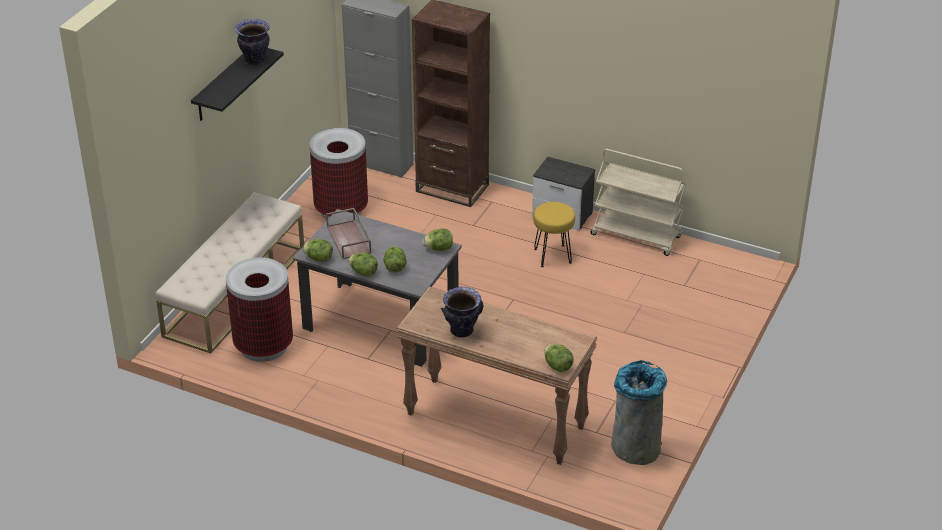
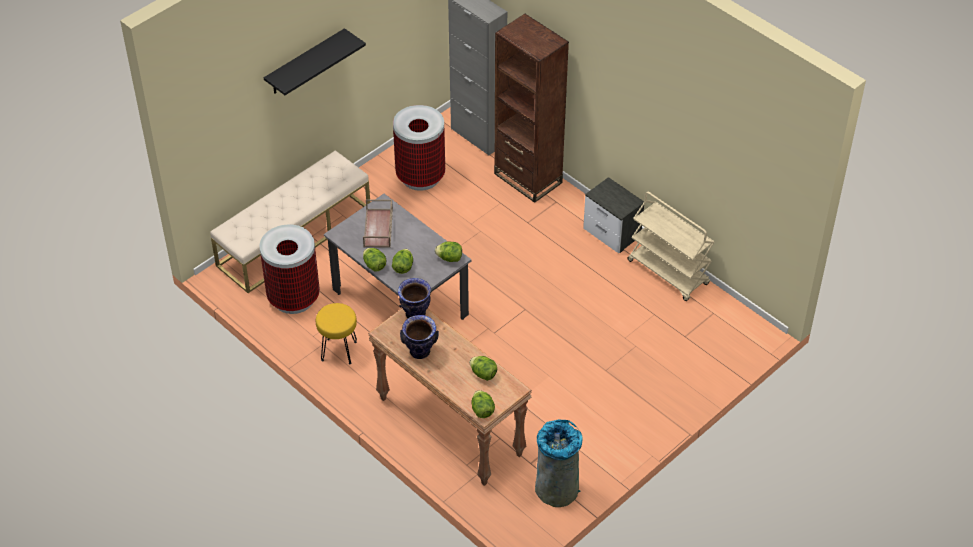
camera: 20 degrees right, 10 degrees up
(254, 60) = (336, 46): vase -> vase (415, 314)
(319, 259) = (344, 241): lettuce -> lettuce (483, 374)
(553, 256) = (582, 273): yellow stool -> yellow stool (339, 351)

